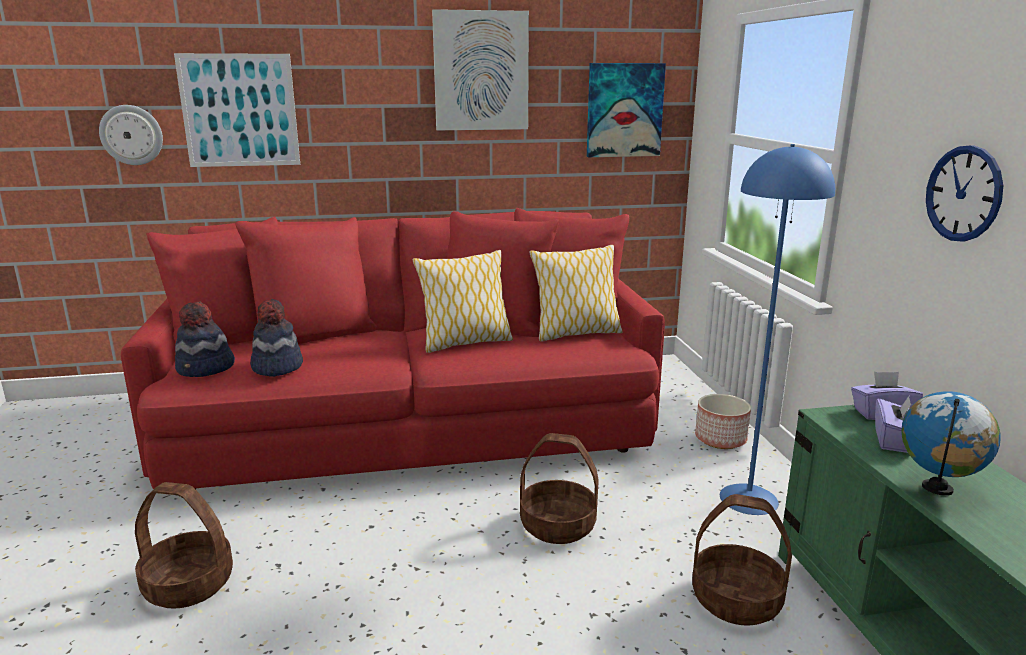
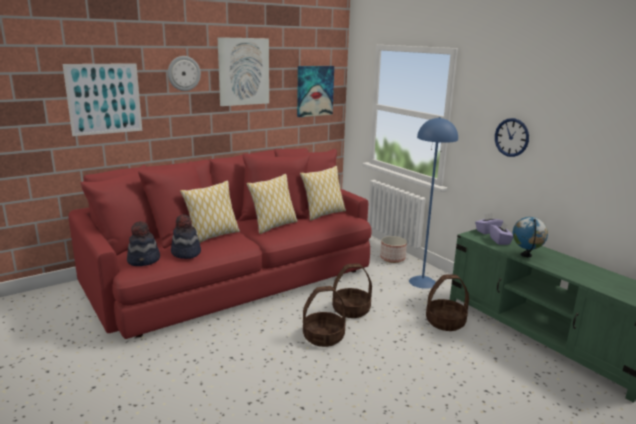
camera: 25 degrees left, 0 degrees up
(131, 135) = (32, 117): wall clock -> wall clock (183, 73)
(187, 585) = (191, 377): basket -> basket (323, 337)
(350, 345) = (212, 236): none -> pillow

